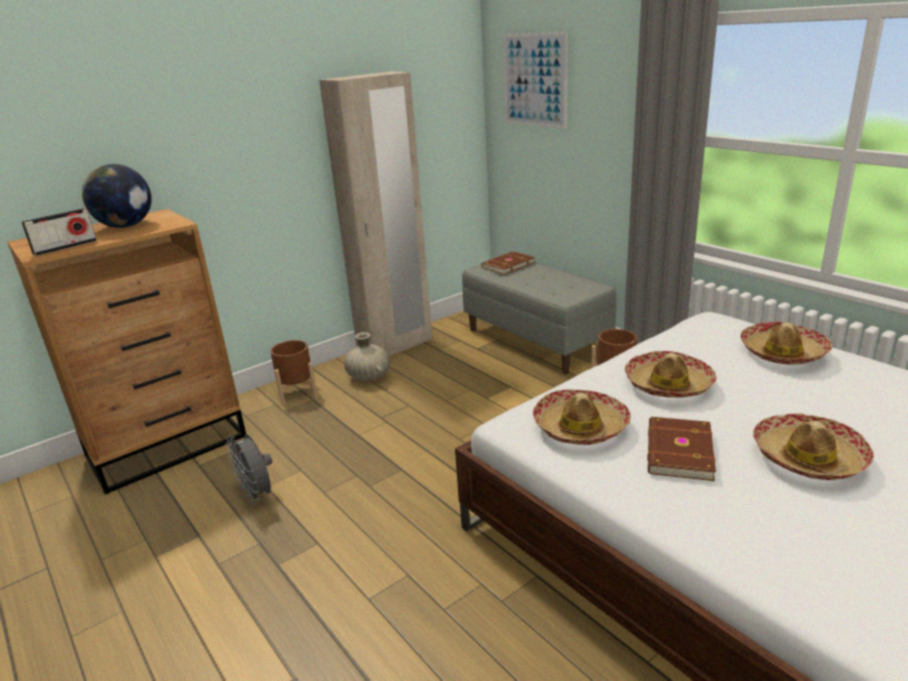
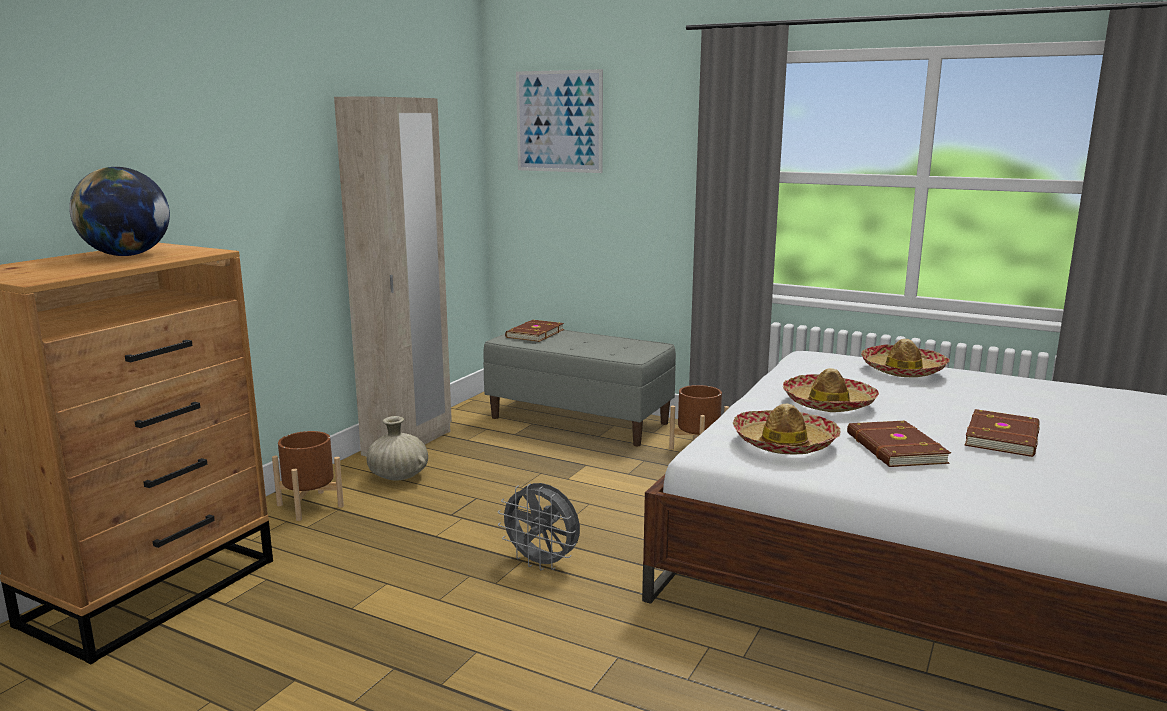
camera: 25 degrees left, 10 degrees down
(65, 247) = (69, 273): radio -> none
(257, 495) = (347, 620): grey fan -> grey fan (542, 563)
(808, 457) = (1004, 437): hat -> brown book

